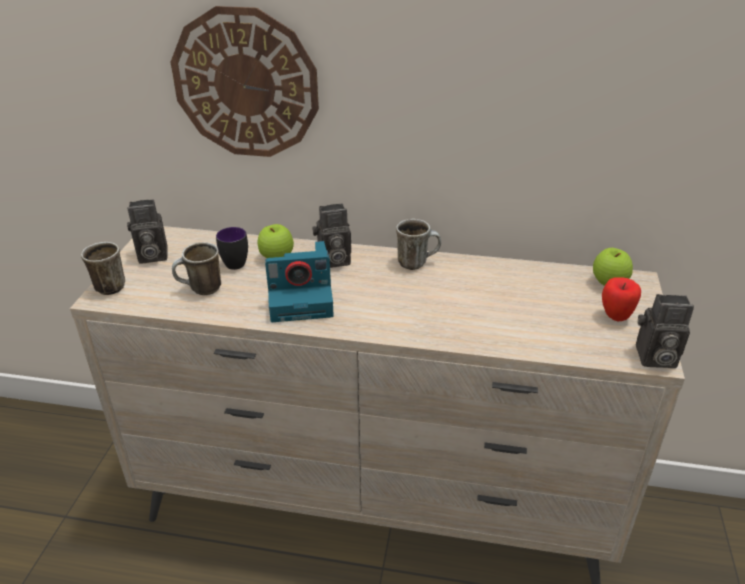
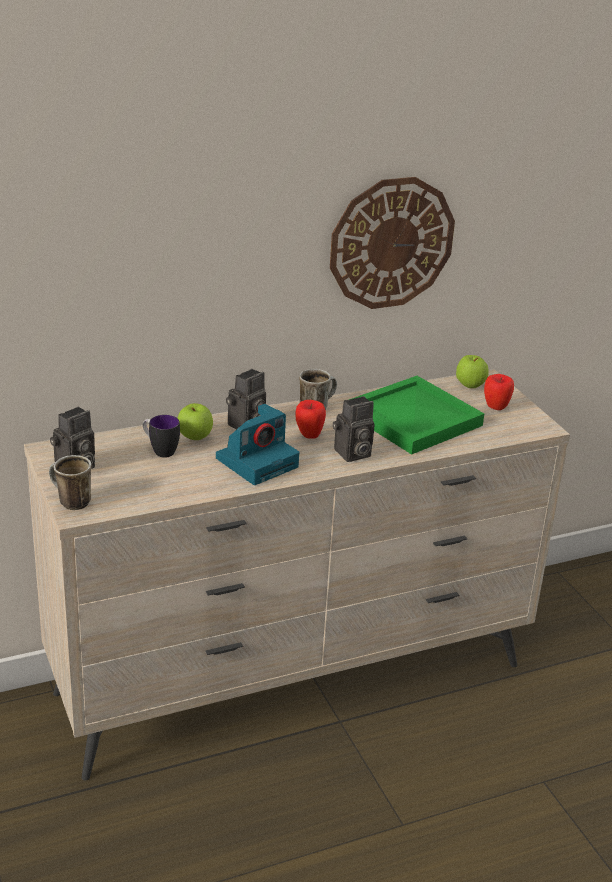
camera: 35 degrees left, 5 degrees down
(200, 290) = (162, 480): mug -> none
(245, 84) = (145, 275): wall clock -> wall clock (391, 243)
(380, 287) = (309, 435): none -> apple
(505, 303) = (413, 420): none -> green tray
(654, 358) = (542, 427): camera -> camera (352, 454)

